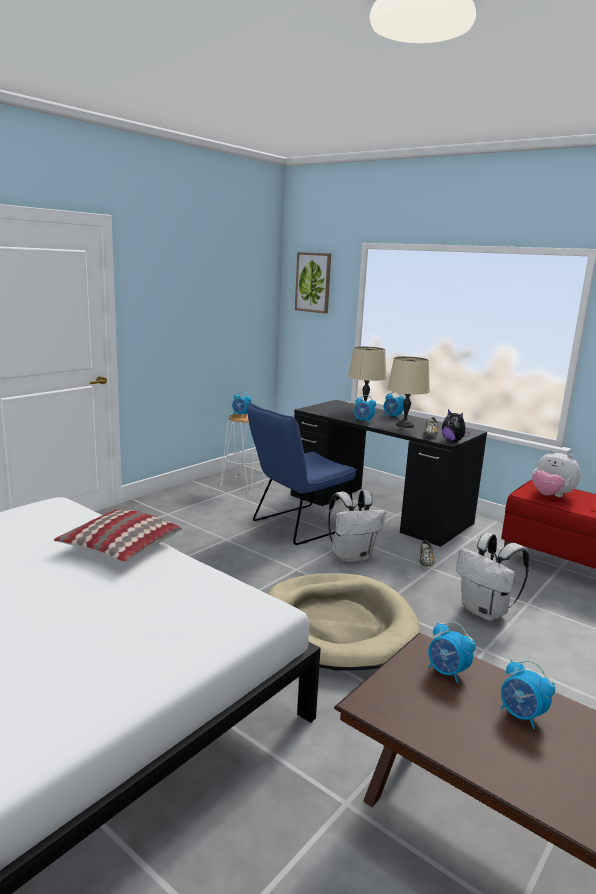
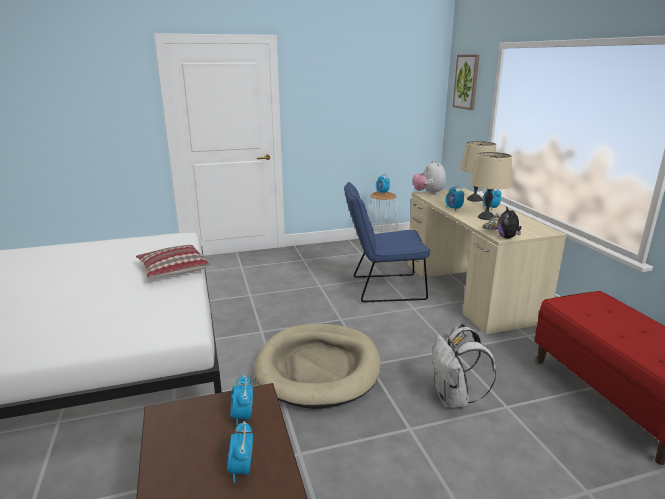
camera: 35 degrees right, 5 degrees up
(352, 556) = (396, 321): white backpack -> none
(379, 509) = (469, 290): black desk -> beige desk
(551, 496) = (591, 311): plush toy -> plush toy (428, 193)

